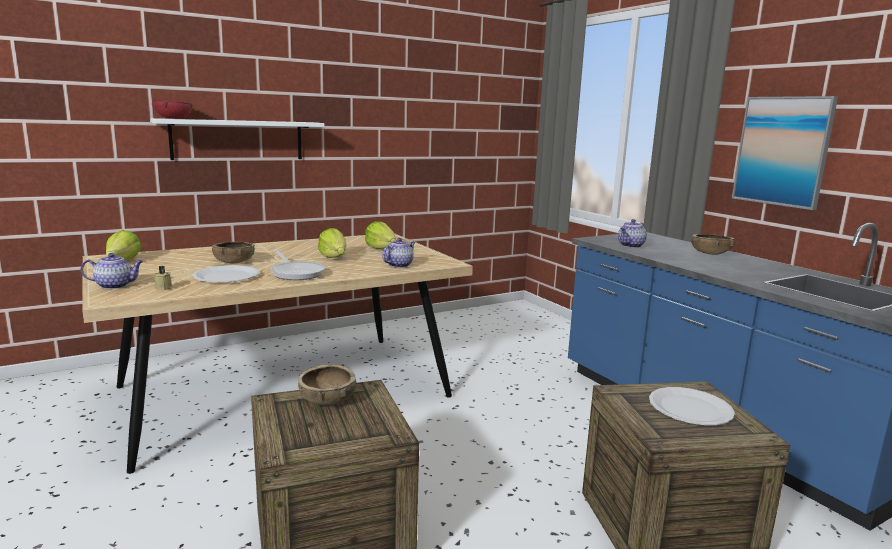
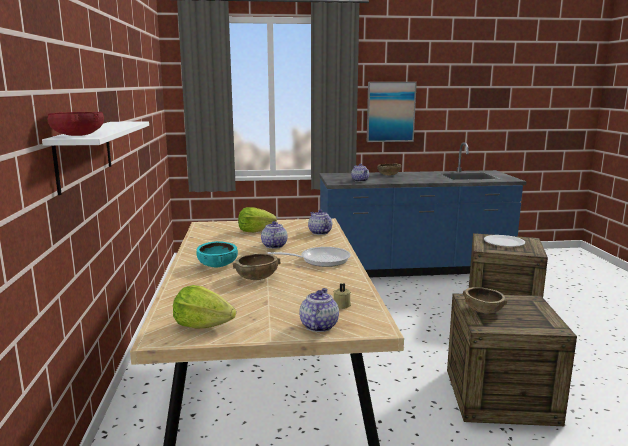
camera: 65 degrees left, 0 degrees up
(227, 276) = (314, 282): white plate -> none
(264, 251) = (217, 265): none -> turquoise bowl
(334, 257) = (274, 246): lettuce -> teapot

